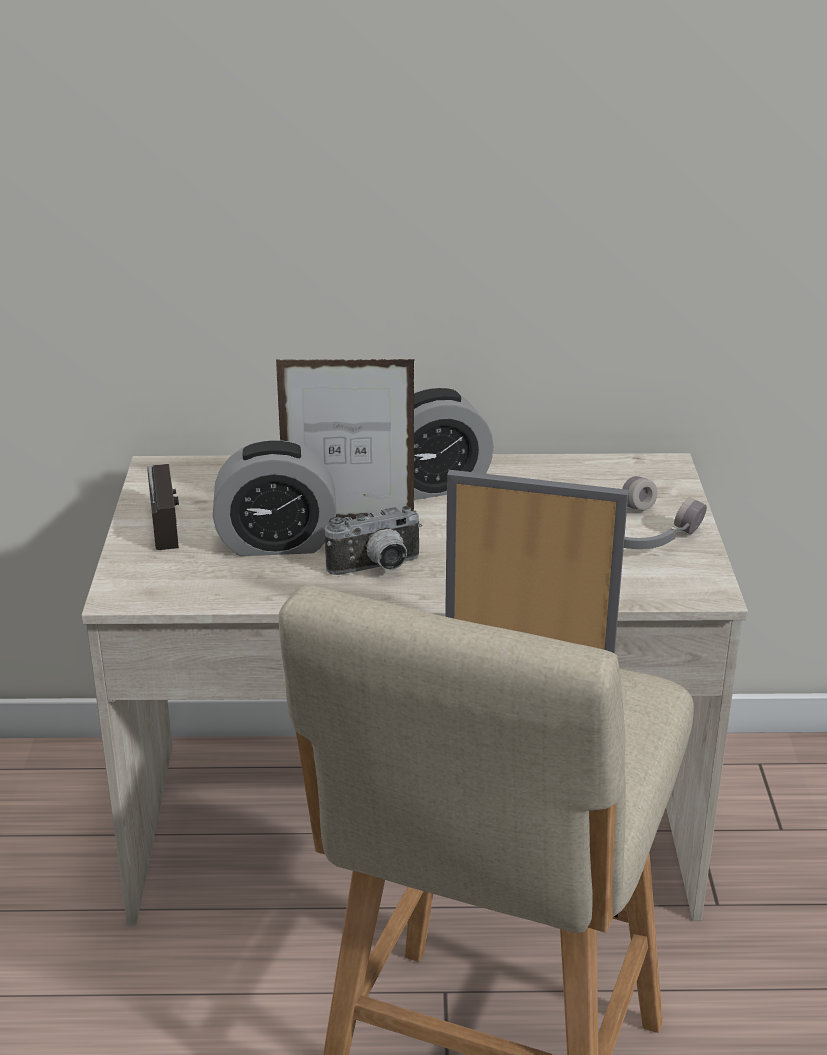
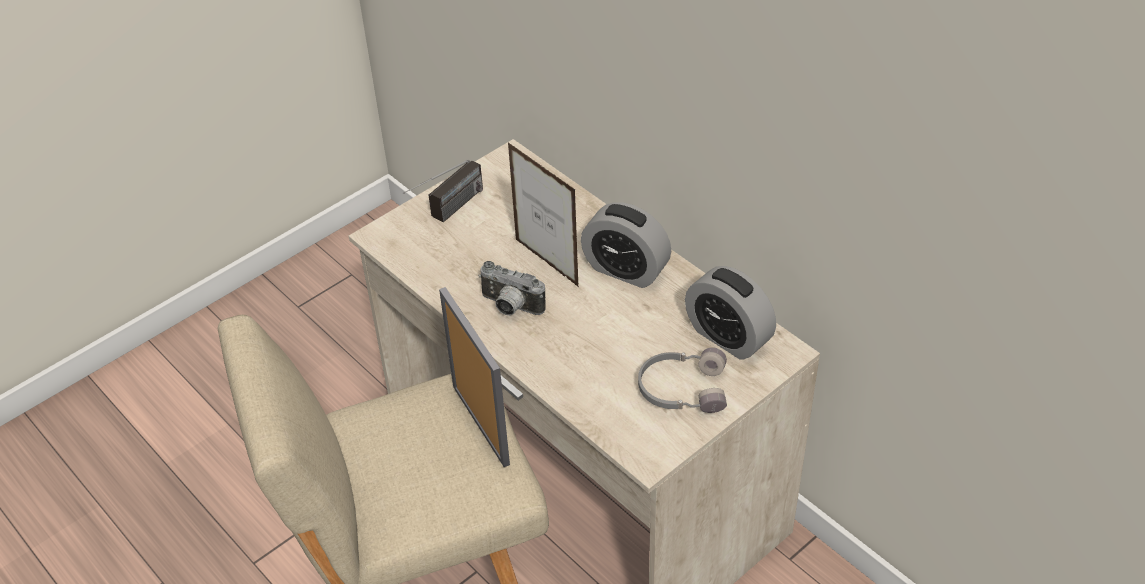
camera: 50 degrees right, 15 degrees up
(276, 543) = (489, 253): alarm clock -> alarm clock (728, 337)

